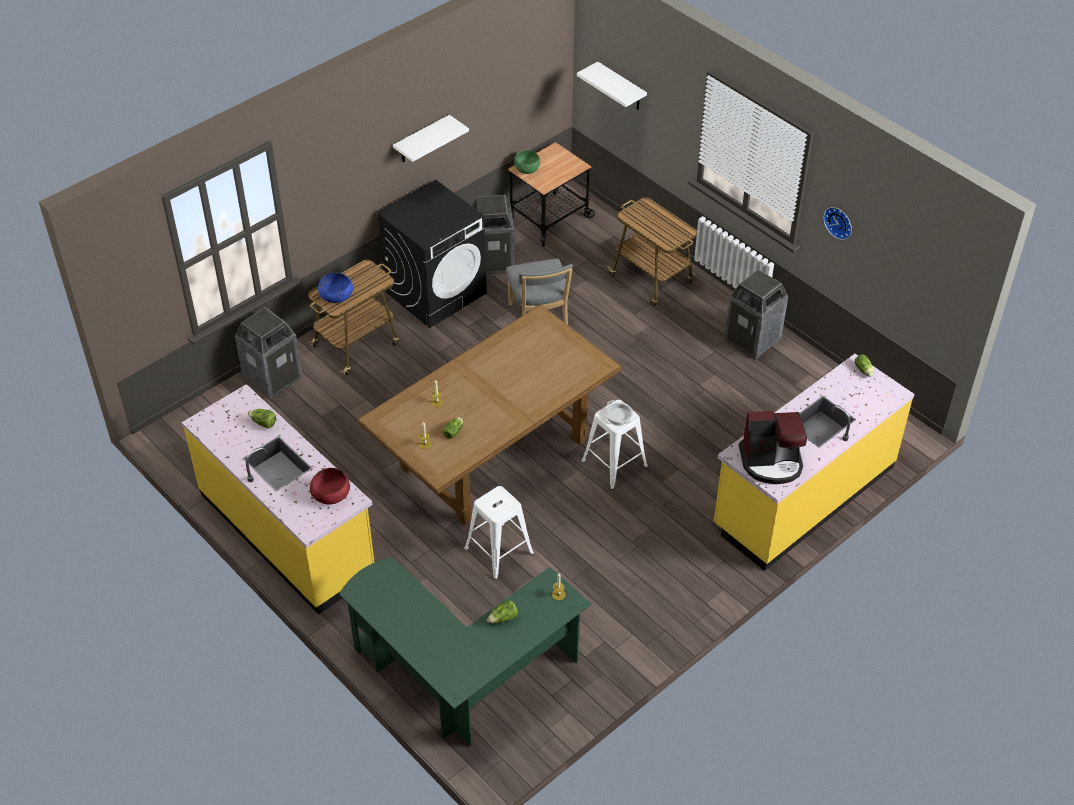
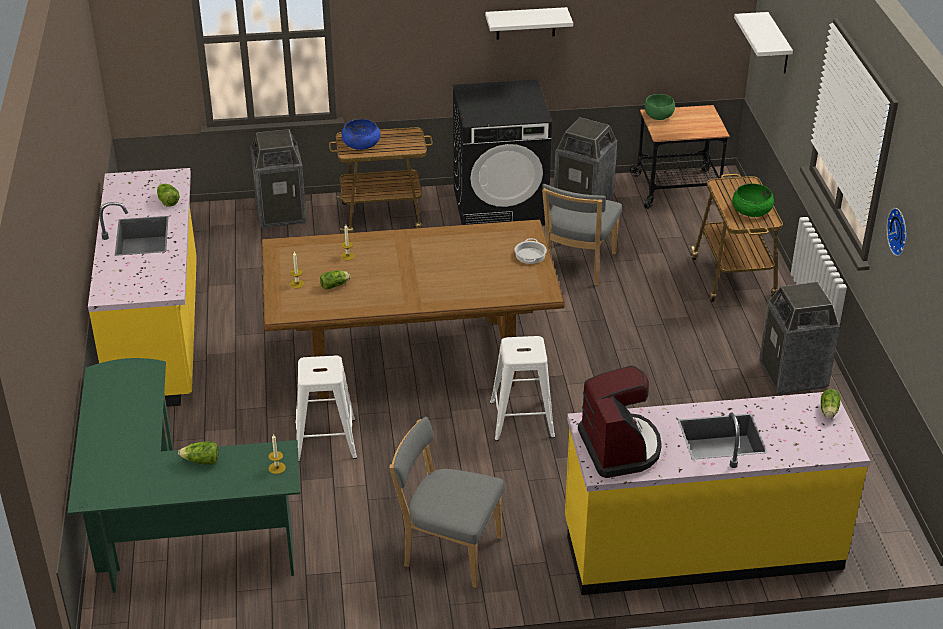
camera: 35 degrees right, 10 degrees down
(330, 493) = (157, 277): red bowl -> none
(619, 416) = (525, 350): cooking pot -> cooking pot (530, 255)
(657, 587) = (448, 550): none -> grey chair
(667, 227) = (751, 209): none -> green bowl
(771, 462) = (620, 448): coffee machine -> coffee machine turned 135 degrees counterclockwise

